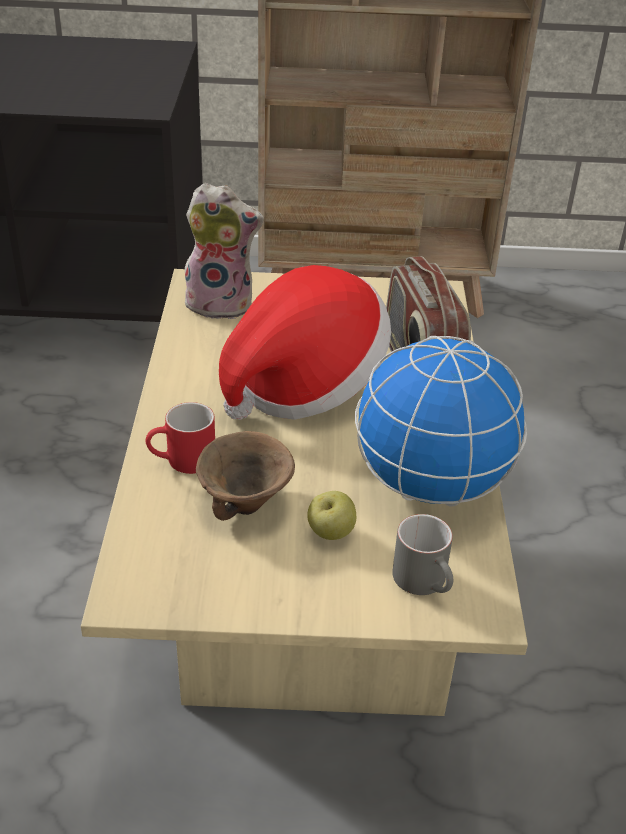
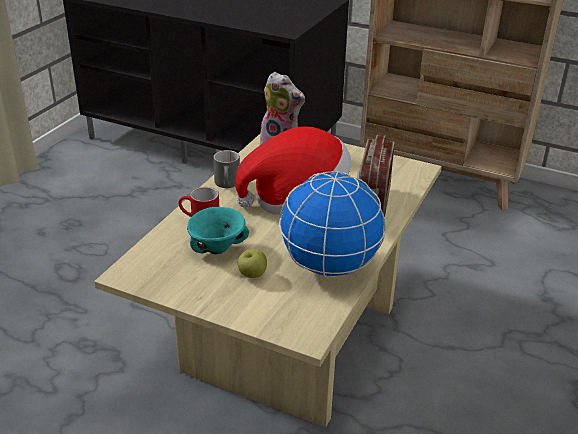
camera: 25 degrees right, 5 degrees down
(246, 502) = (218, 248): brown bowl -> turquoise bowl
(426, 582) = (286, 313): grey mug -> grey mug (228, 184)

